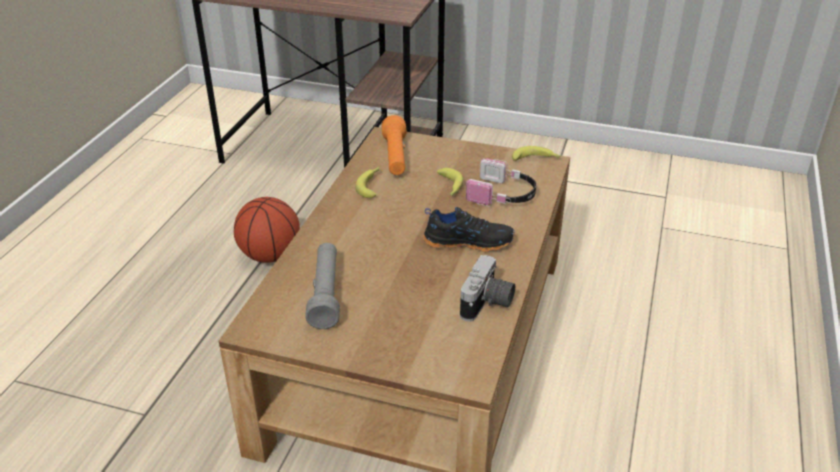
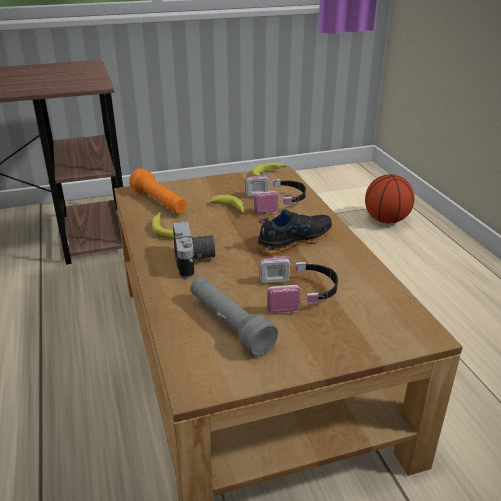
camera: 35 degrees left, 5 degrees down
(270, 255) = (46, 345): basketball -> basketball (386, 220)
(410, 294) = (299, 294): none -> headphones
(488, 304) = (365, 277): camera -> camera (195, 262)

